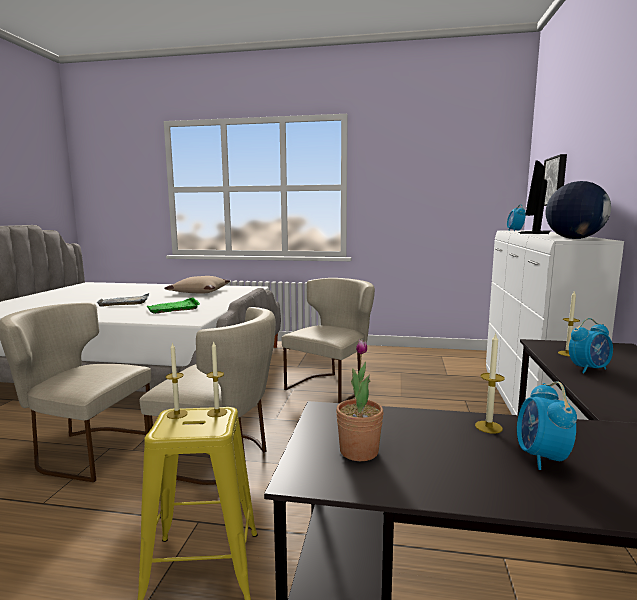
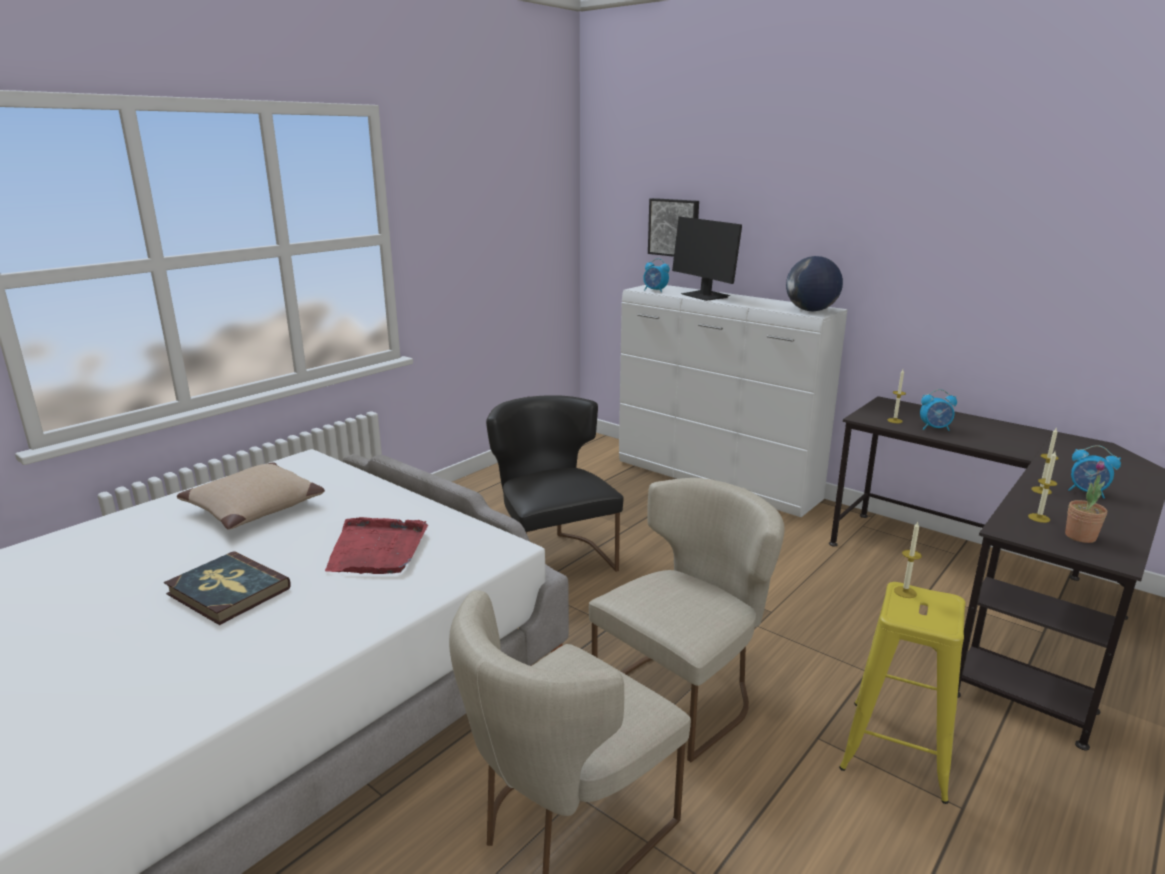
camera: 60 degrees left, 10 degrees up
(125, 302) = (228, 591): grey tray -> book
(174, 308) = (377, 549): green tray -> red tray
(177, 414) = (902, 614): candle -> candle (1039, 518)
(332, 386) = (552, 557): beige chair -> black chair
(589, 369) = (935, 428): alarm clock -> alarm clock turned 90 degrees clockwise

